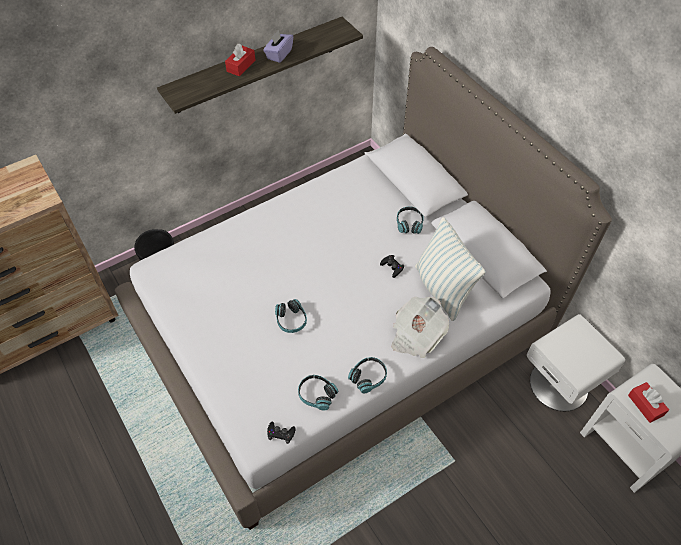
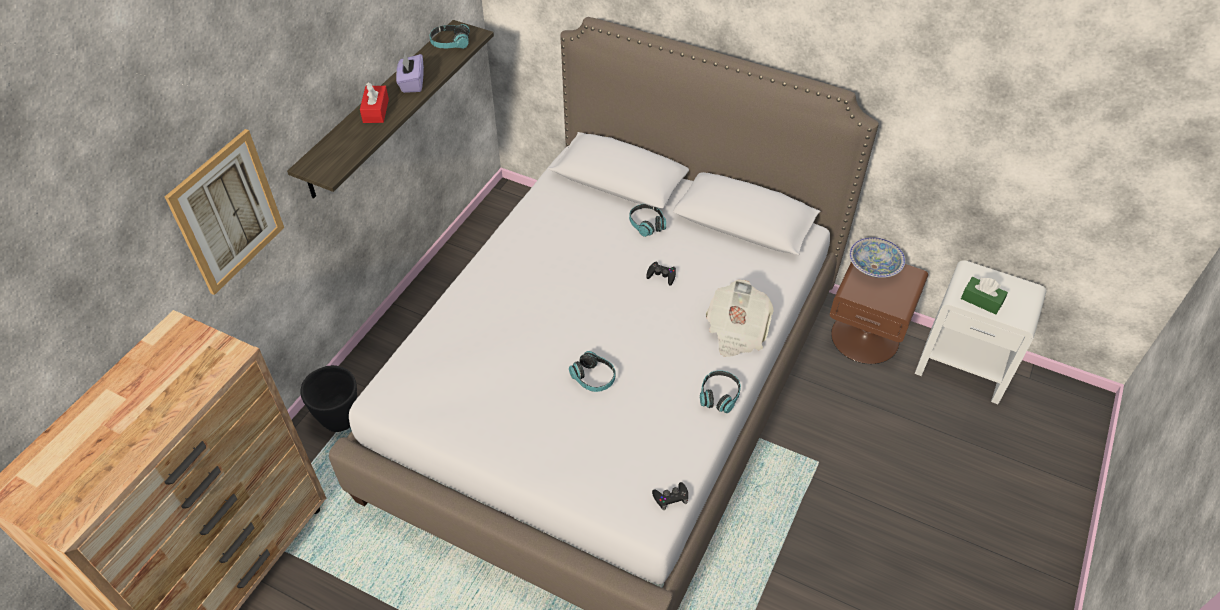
camera: 30 degrees left, 5 degrees down
(97, 102) = (227, 212): none -> picture
(317, 395) = (679, 439): headphones -> headphones (450, 43)
(442, 289) = (729, 275): pillow -> none
(559, 384) = (865, 336): white nightstand -> brown nightstand
(581, 334) = (874, 267): none -> bowl
(645, 405) = (981, 300): red tissue box -> green tissue box

